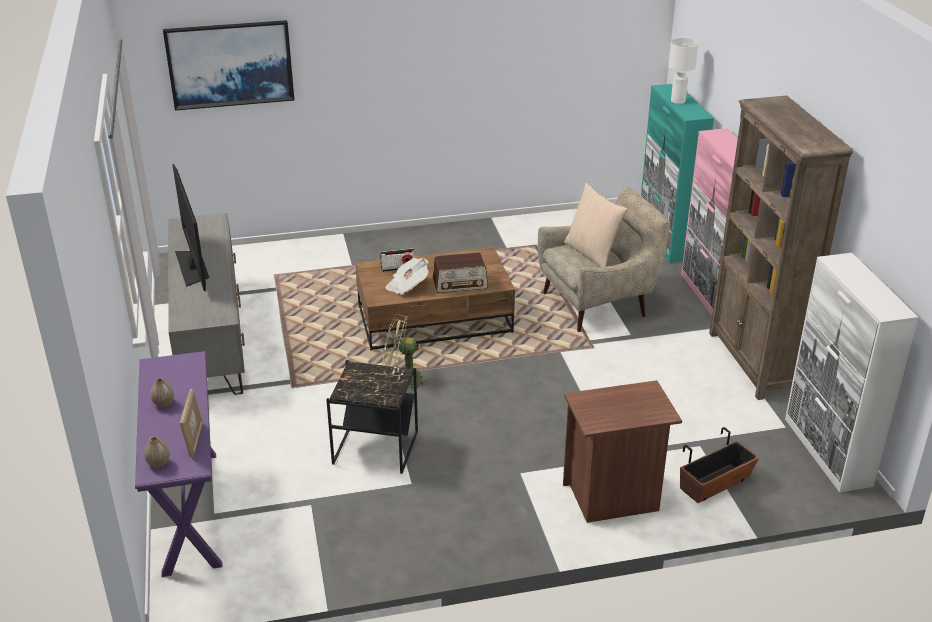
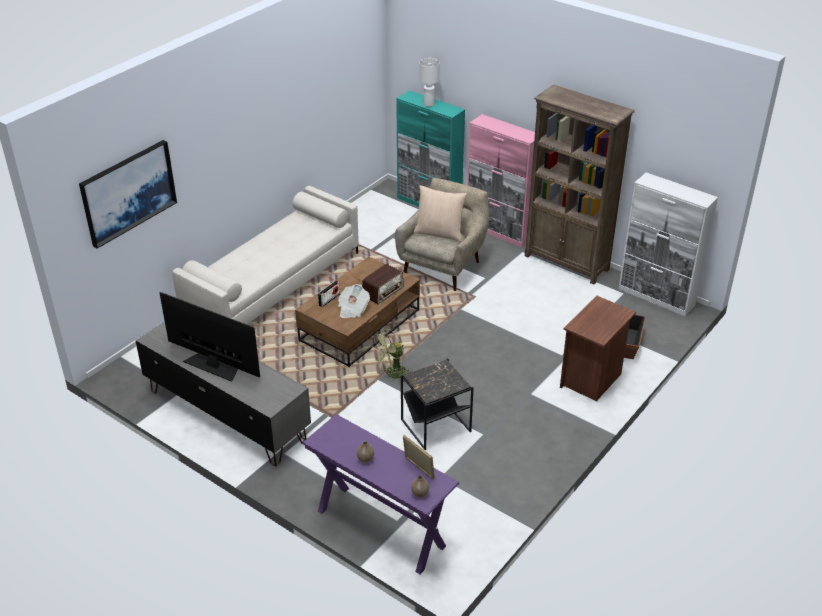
camera: 40 degrees left, 5 degrees up
(405, 248) = (273, 285): none -> white sofa

